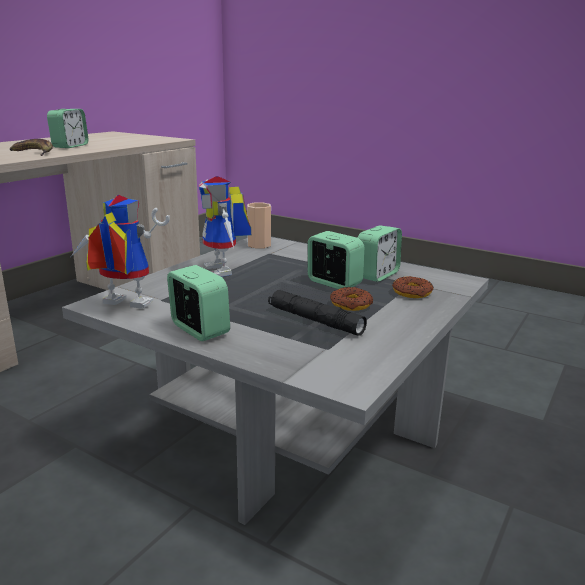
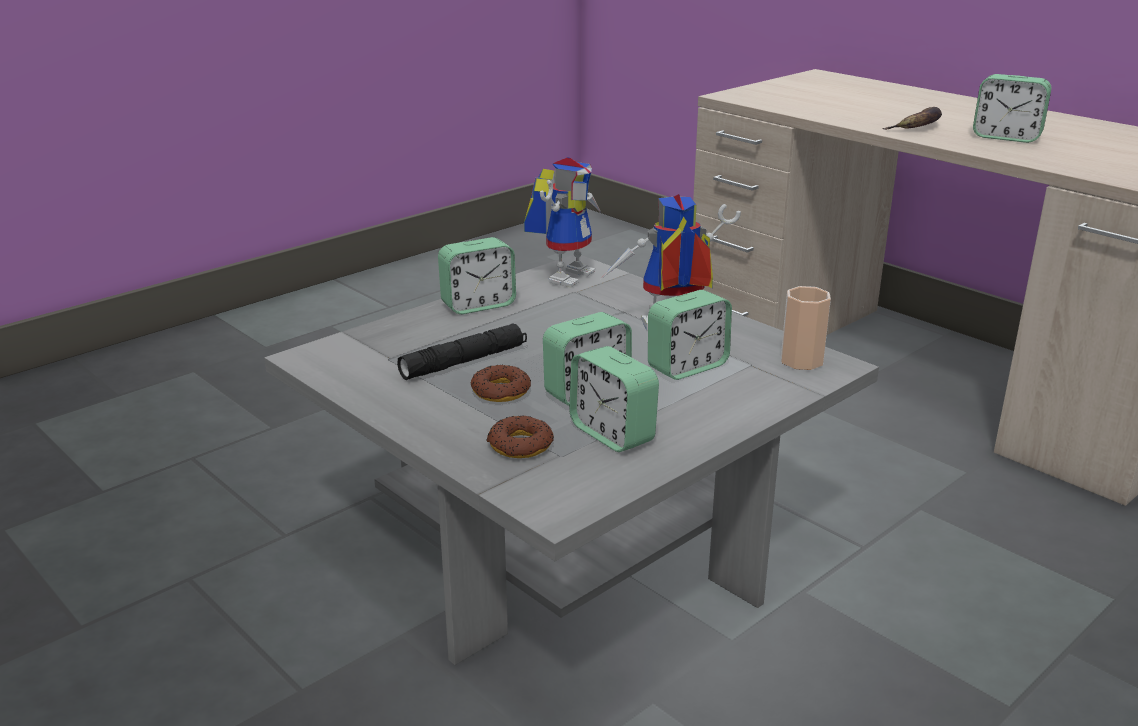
camera: 105 degrees right, 5 degrees up
(281, 264) = (687, 366): none -> alarm clock

